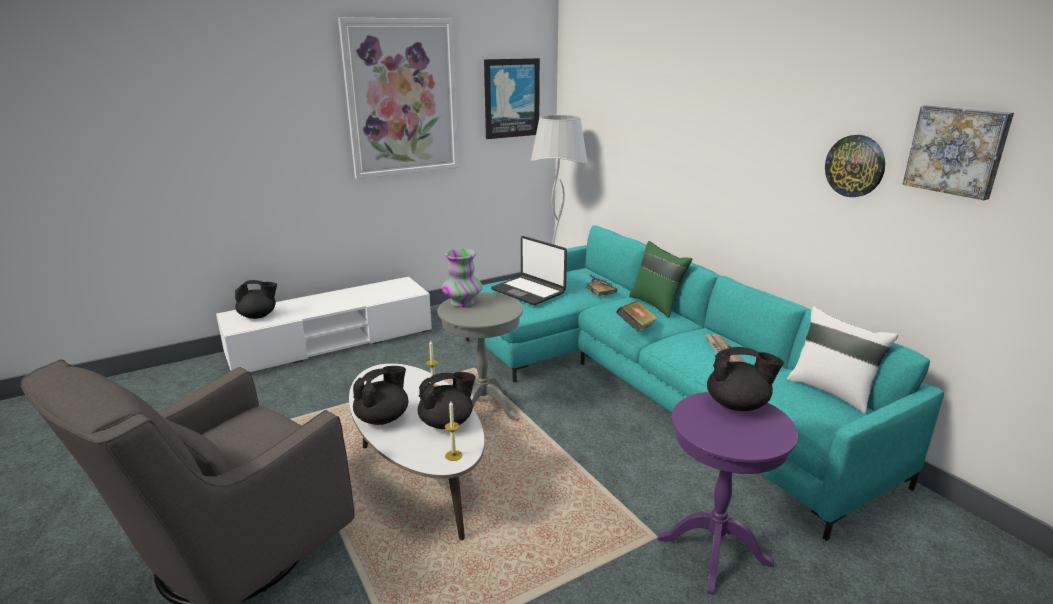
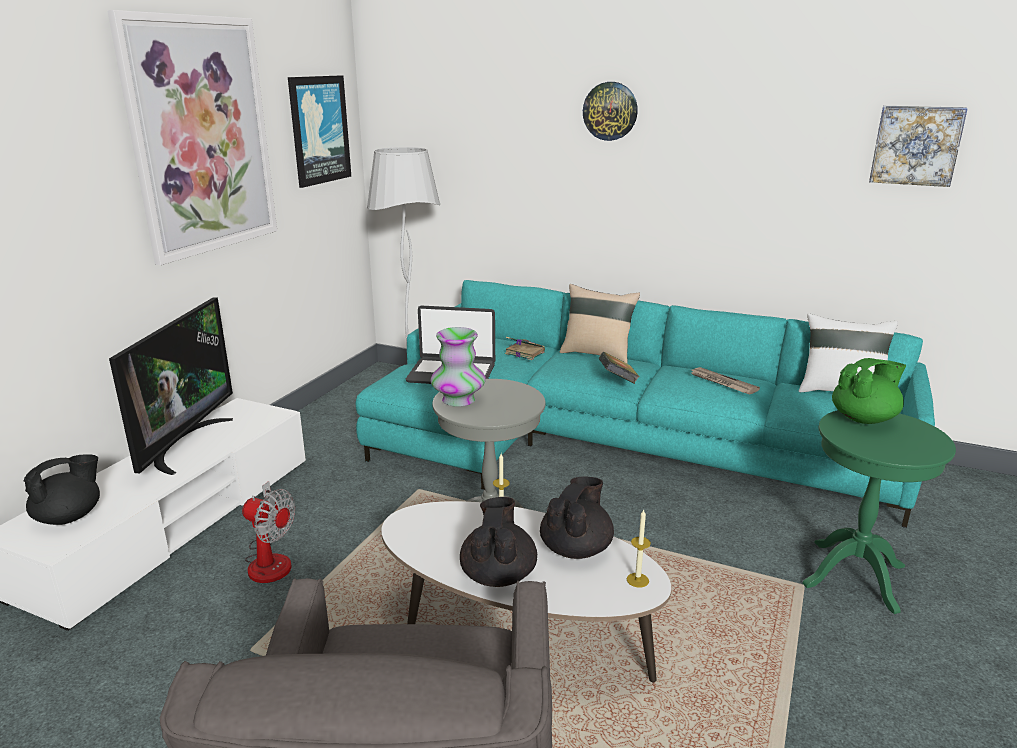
camera: 35 degrees left, 0 degrees up
(350, 295) = (184, 444): none -> television
(351, 378) = (270, 559): none -> fan
(657, 305) = (597, 354): green pillow -> beige pillow
(714, 551) = (854, 575): purple side table -> green side table
(738, 405) = (864, 418): black teapot -> green teapot
(855, 166) = (811, 170): wall clock -> wall clock (610, 111)

